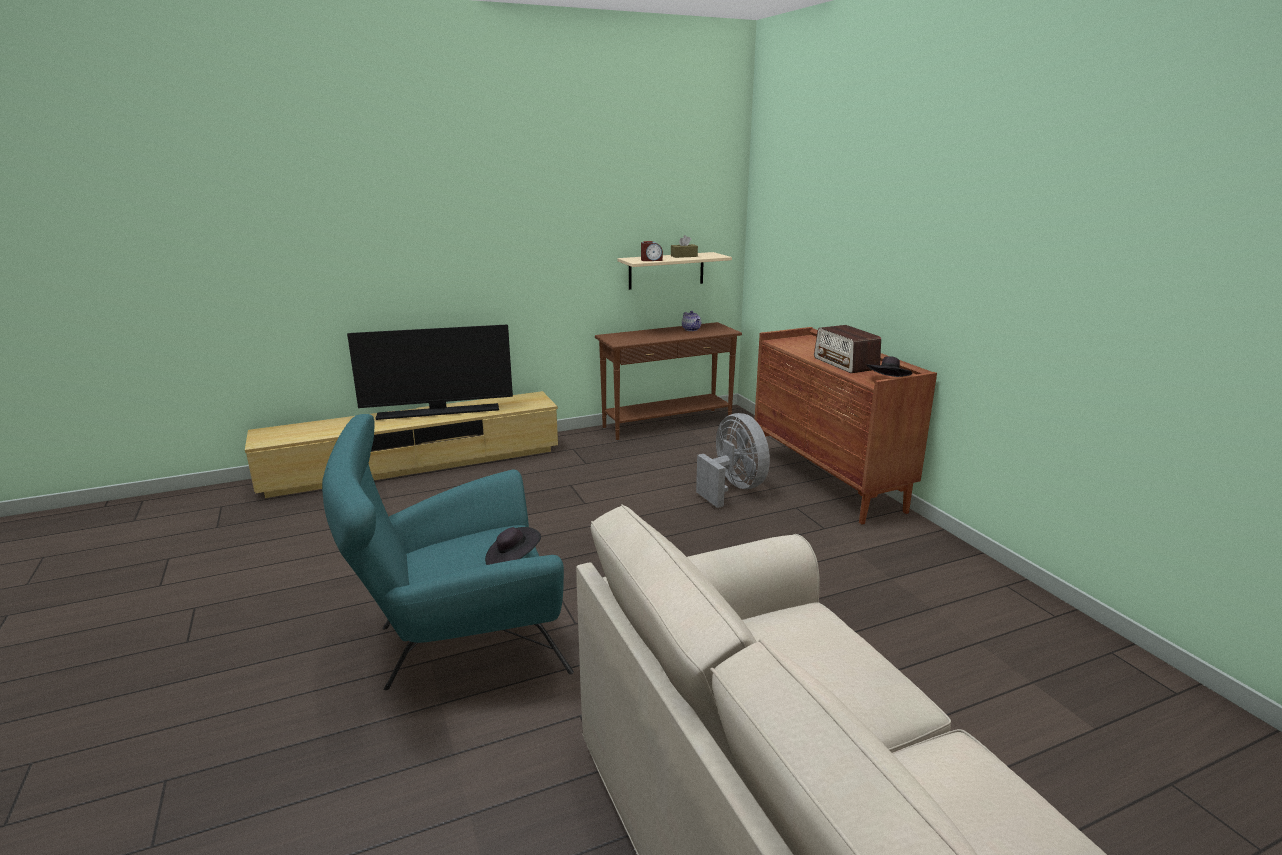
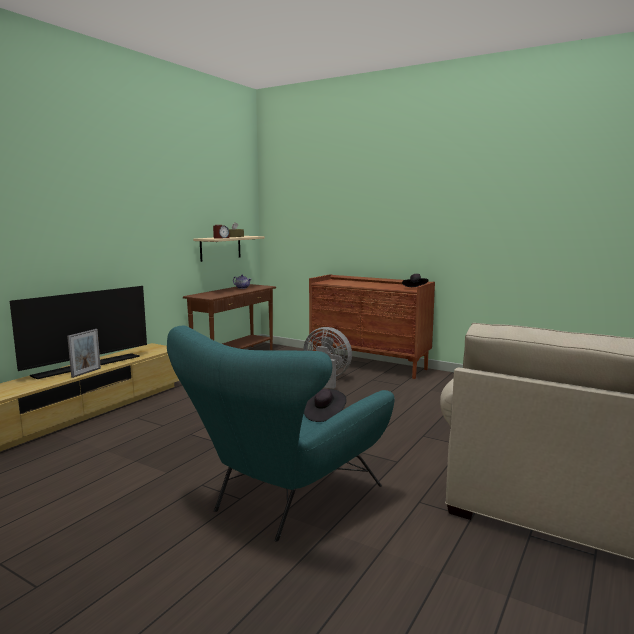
camera: 35 degrees left, 10 degrees down
(424, 421) = (86, 372): none -> picture frame
(845, 363) = (379, 286): radio -> none

